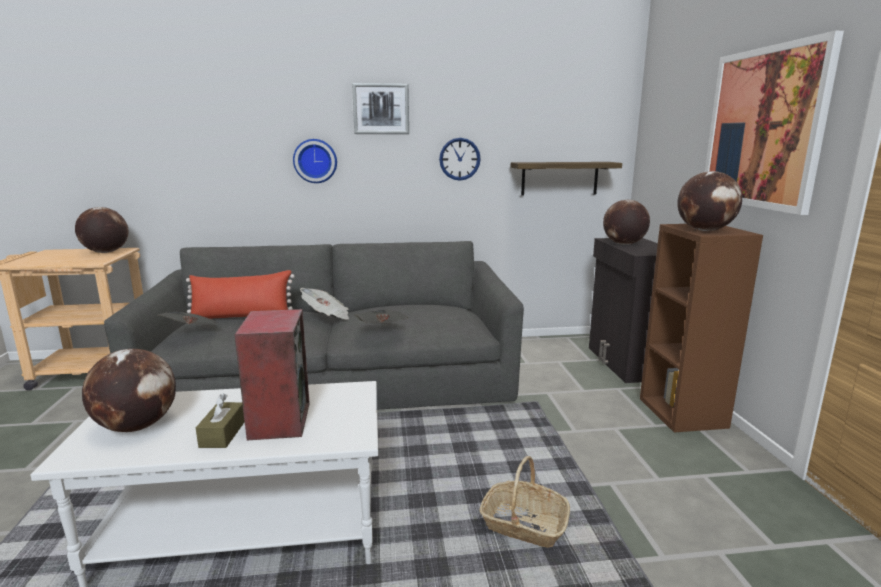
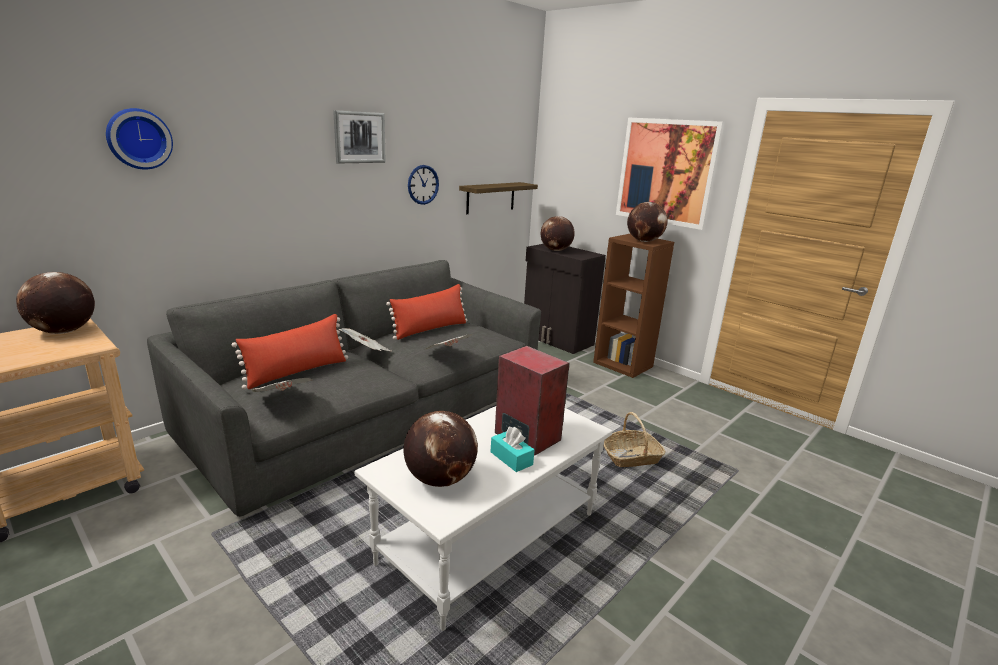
camera: 40 degrees left, 5 degrees up
(222, 434) = (511, 458): brown tissue box -> turquoise tissue box
(315, 161) = (299, 192): wall clock -> wall clock (138, 139)
(409, 308) = (430, 329): none -> red pillow

